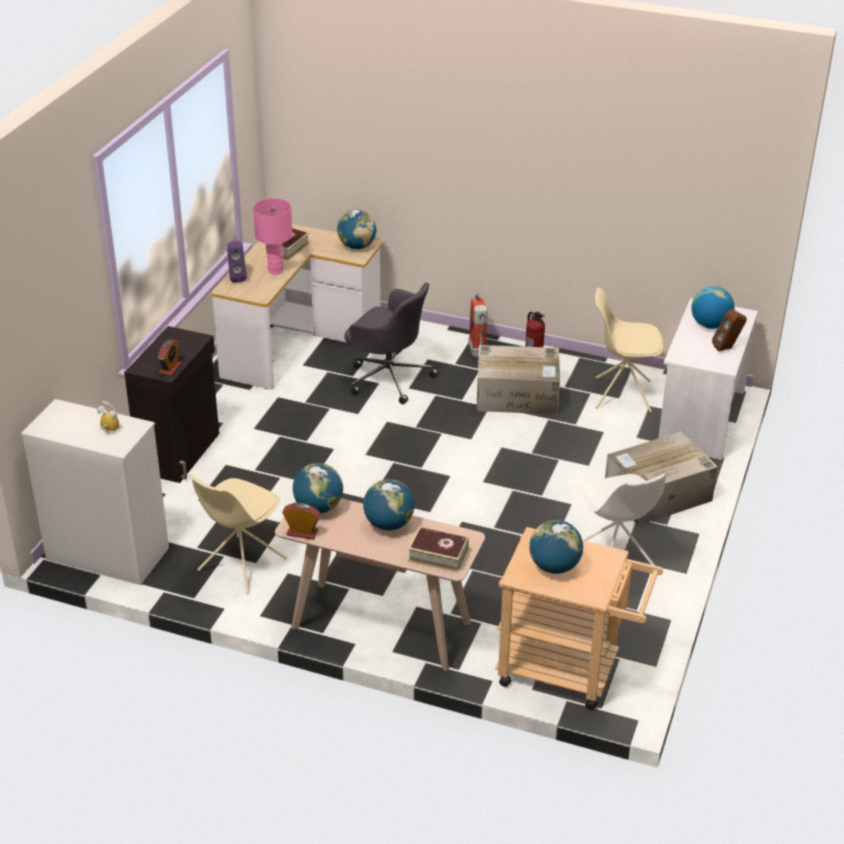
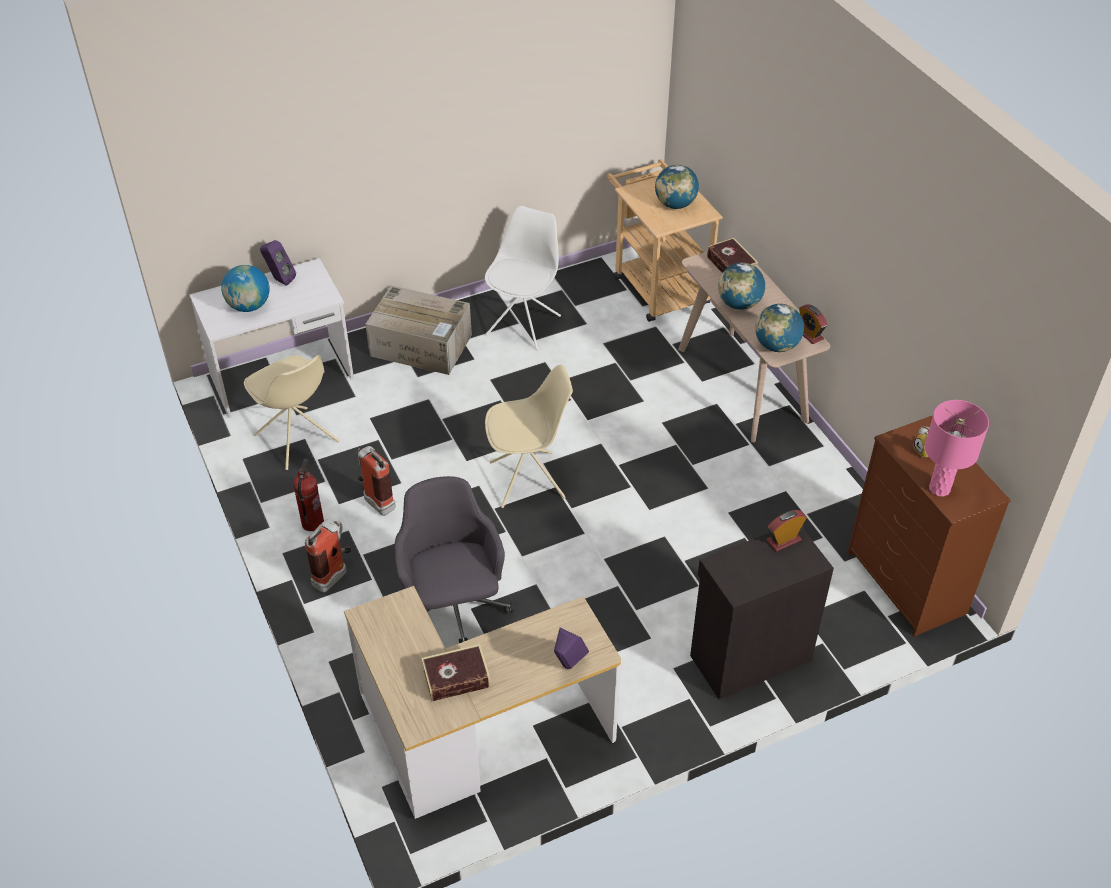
camera: 135 degrees left, 10 degrees up
(106, 553) = (907, 583): white dresser -> brown dresser
(241, 565) = (800, 496): beige chair -> beige chair (529, 480)
(275, 270) = (514, 646): pink table lamp -> pink table lamp (939, 488)
(357, 246) = (381, 622): globe -> none
(518, 395) = (375, 500): cardboard box -> fire extinguisher
(727, 348) = (279, 280): brown speaker -> purple speaker

